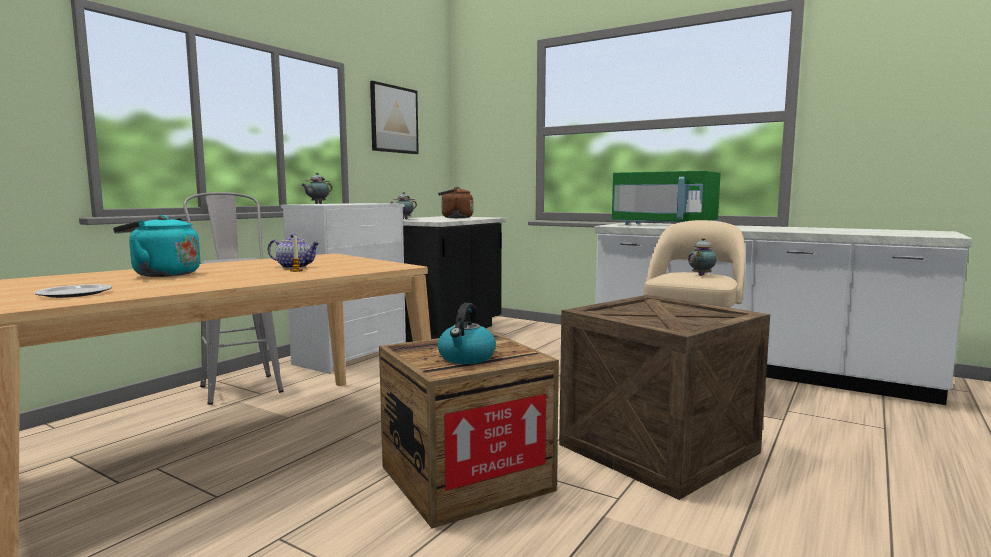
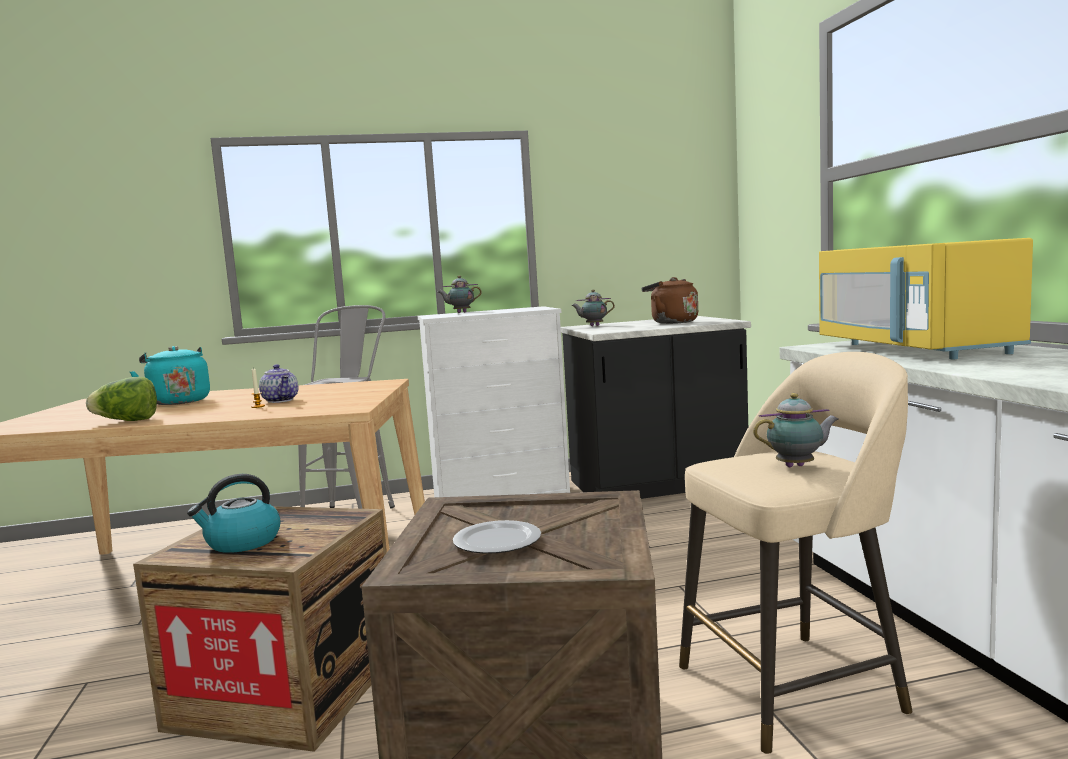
camera: 45 degrees right, 0 degrees up
(74, 293) = (54, 420): plate -> plate (497, 540)
(200, 286) = (127, 421): none -> lettuce
(394, 119) = (617, 188): picture -> none
(664, 225) = (913, 349): green microwave -> yellow microwave

